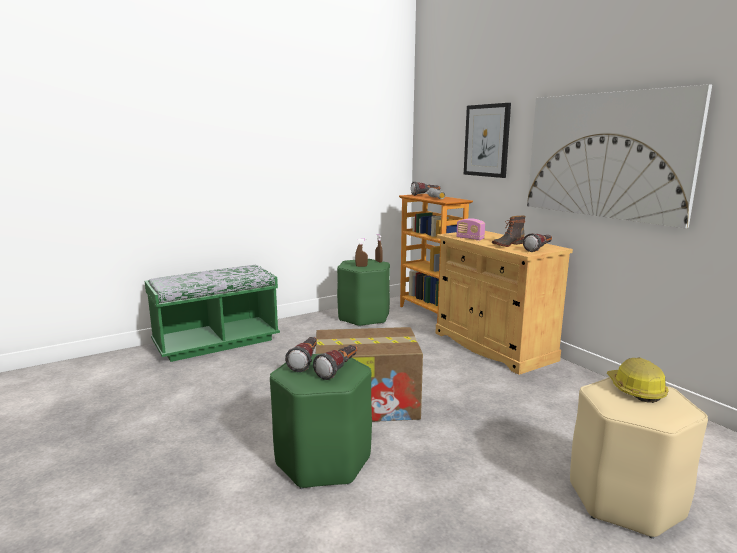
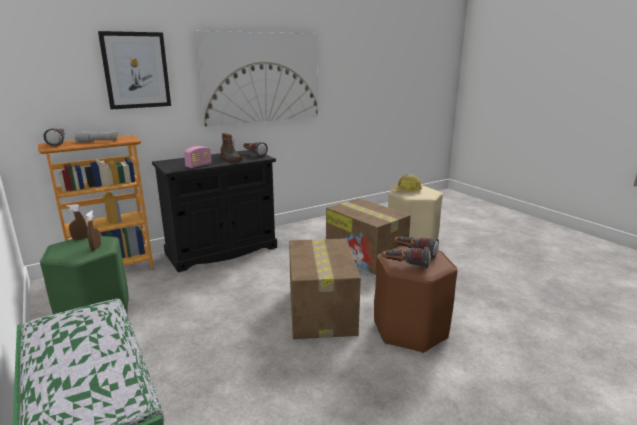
camera: 90 degrees left, 5 degrees up
(323, 461) = (410, 330): green stool -> brown stool
(493, 346) = (222, 250): beige cabinet -> black cabinet
(530, 441) = (366, 255): none -> cardboard box

